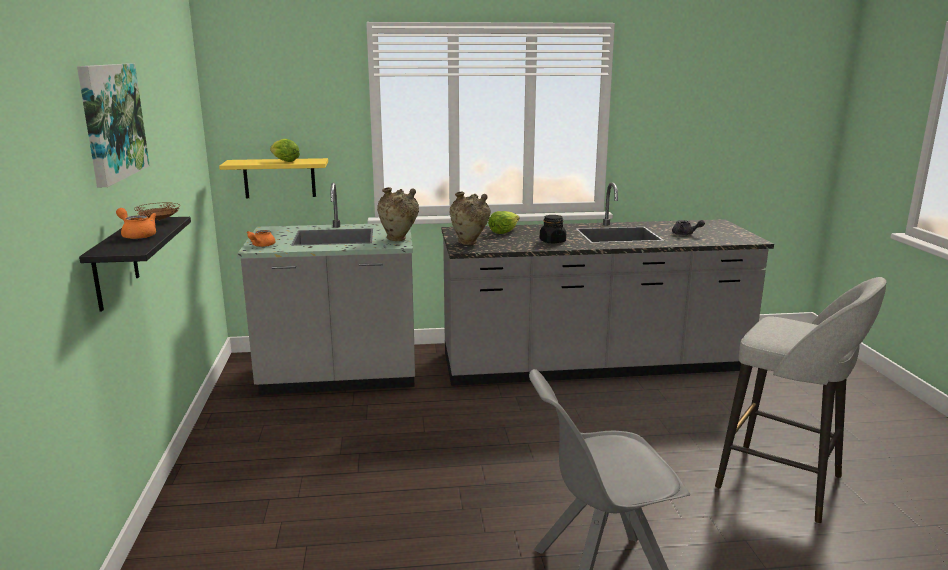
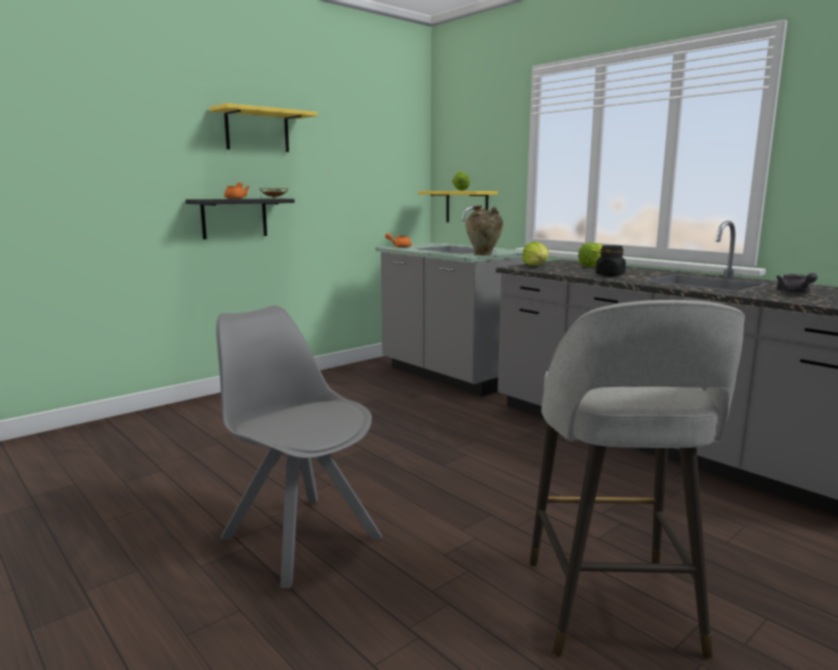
camera: 55 degrees right, 5 degrees down
(111, 121) = (257, 131): picture -> yellow shelf
(469, 243) = (536, 266): beige vase -> lettuce

